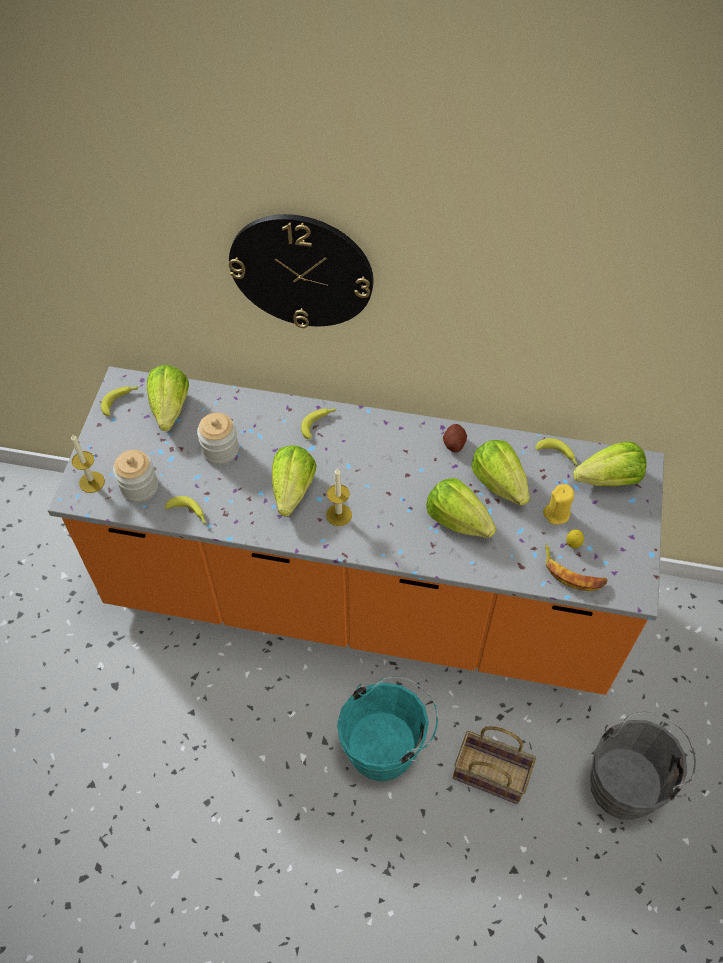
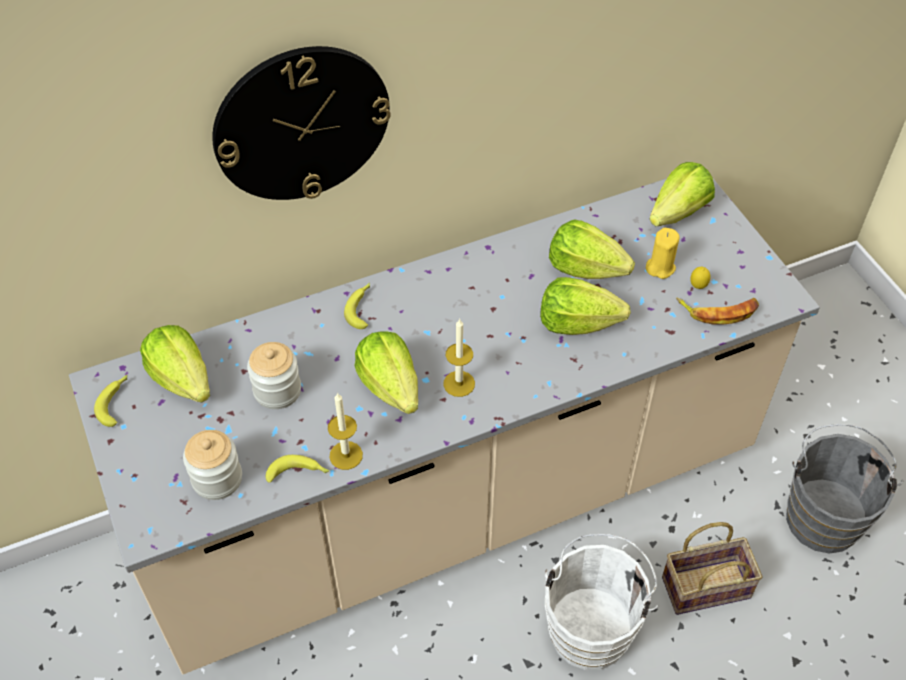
camera: 35 degrees left, 5 degrees down
(92, 482) = (155, 505): candle -> candle (346, 455)
(361, 597) = (453, 500): orange counter -> beige counter
(387, 746) = (591, 626): turquoise bucket -> white bucket
(454, 443) = (512, 256): potato -> none
(558, 455) = (616, 216): banana -> none

